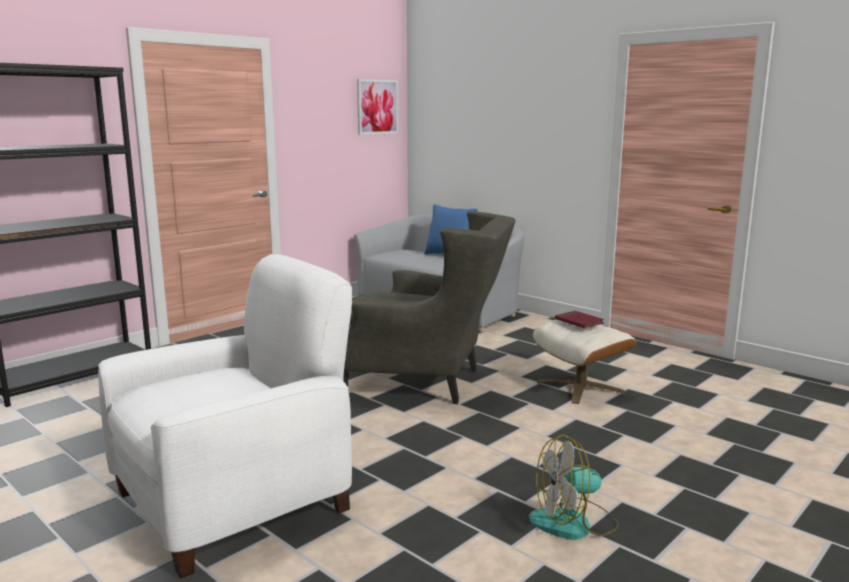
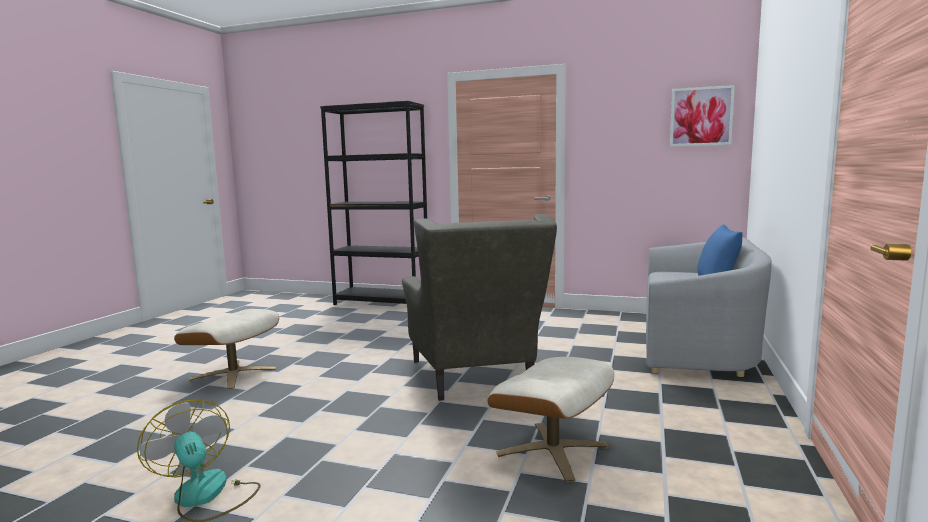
camera: 65 degrees right, 5 degrees down
(235, 500) = (233, 374): white armchair -> beige ottoman
(579, 322) = (562, 365): red book -> none

